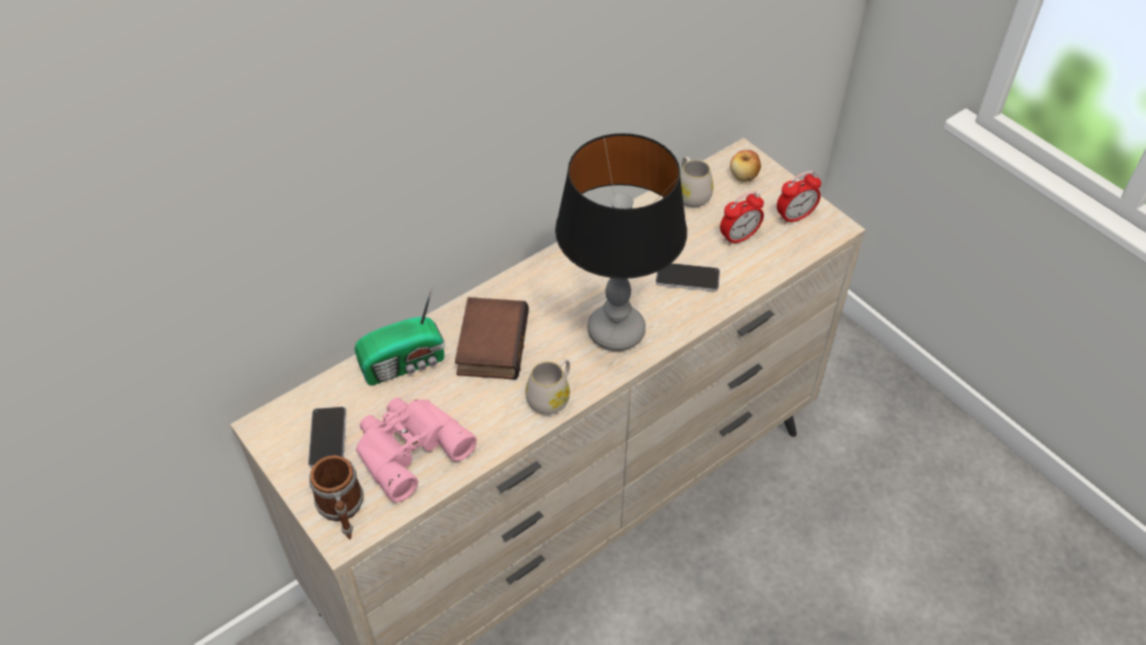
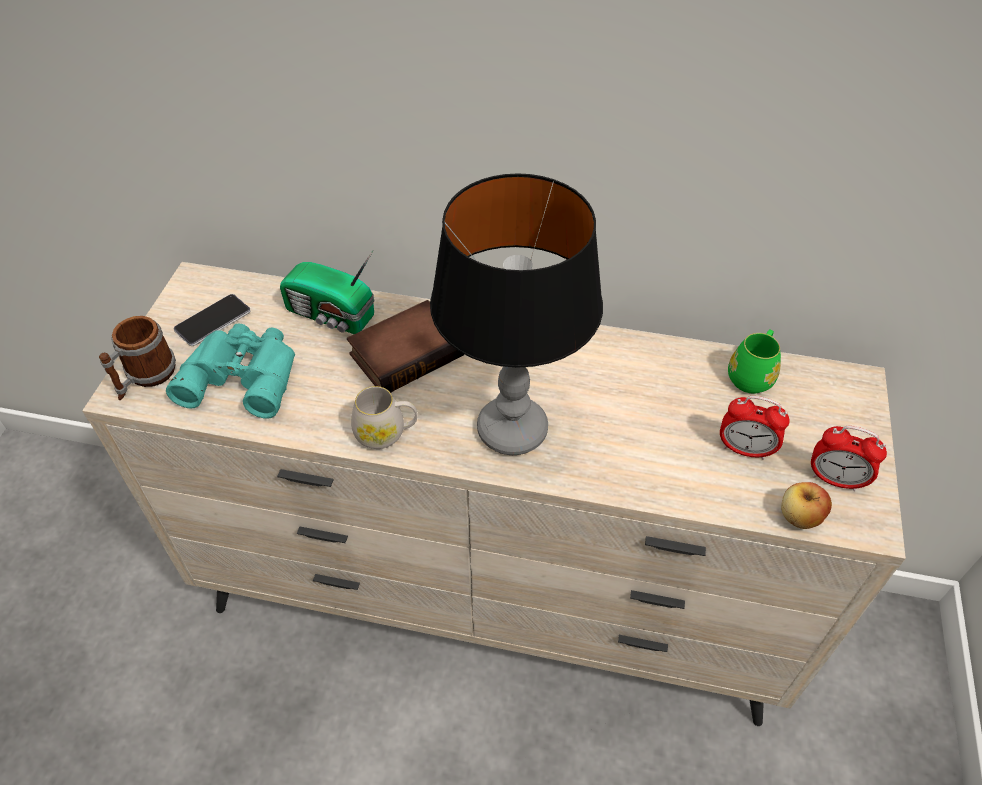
camera: 50 degrees right, 0 degrees up
(408, 448) = (243, 374): pink binoculars -> turquoise binoculars
(687, 278) = (640, 442): phone -> none
(691, 194) = (752, 375): white mug -> green mug
(743, 176) = (831, 401): apple -> apple (799, 517)

